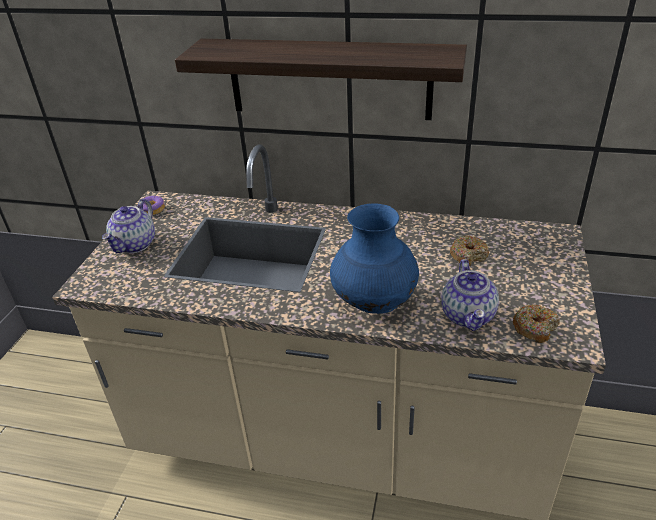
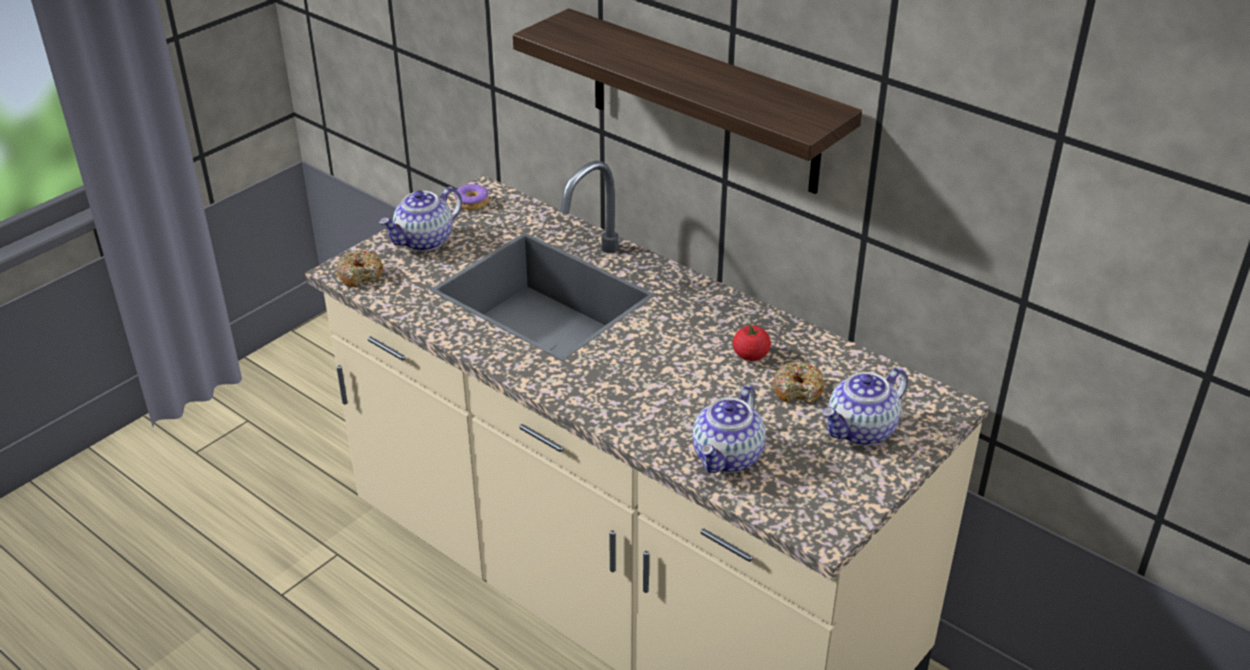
camera: 25 degrees right, 0 degrees up
(374, 303) = (633, 403): blue vase -> none
(420, 245) = (750, 355): none -> tomato
(529, 267) = (861, 431): none -> teapot
(534, 328) = (792, 500): donut -> donut (360, 275)

